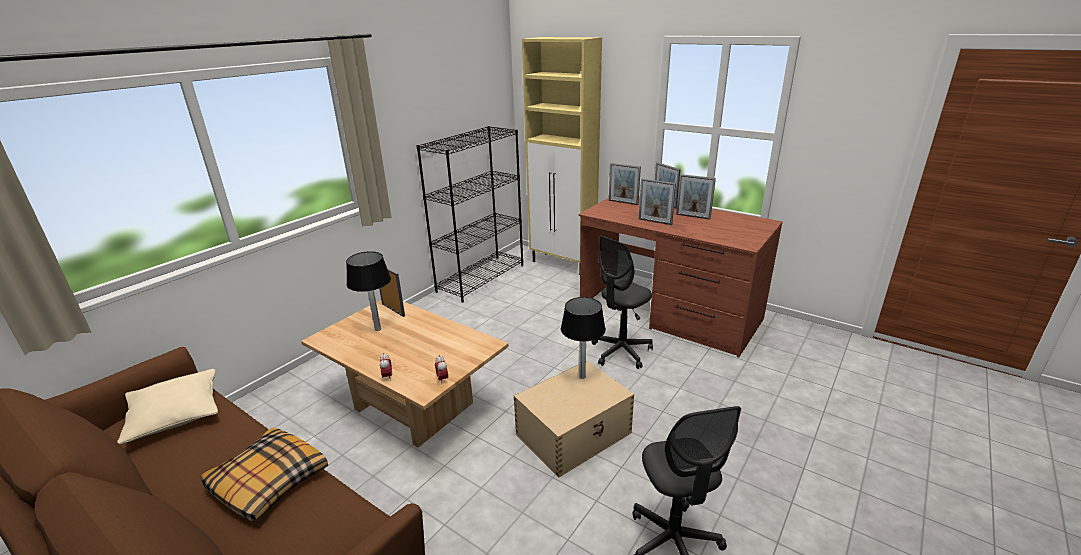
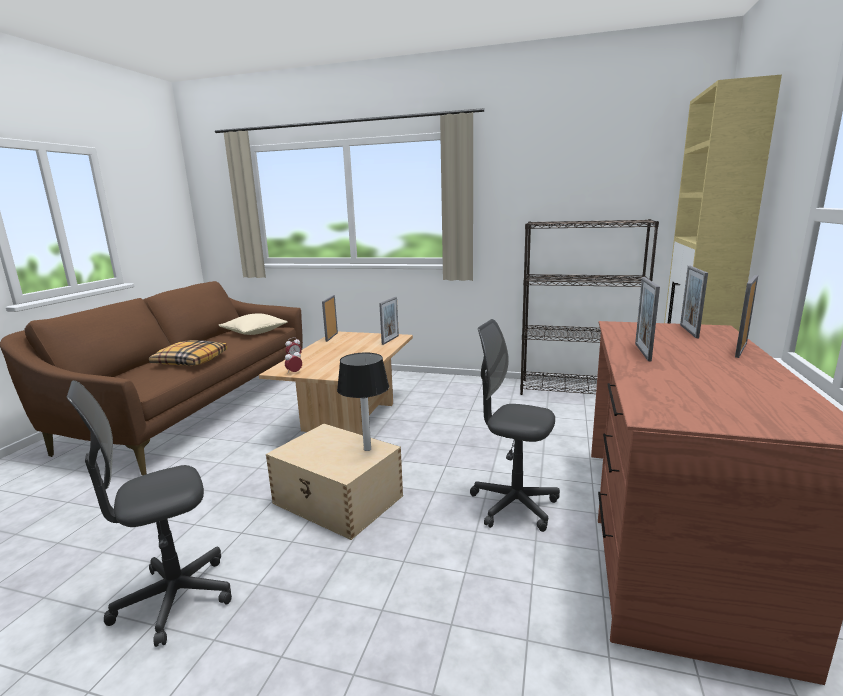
camera: 70 degrees right, 10 degrees down
(378, 329) = (359, 342): table lamp -> none
(693, 216) = (719, 370): picture frame -> picture frame (331, 337)

